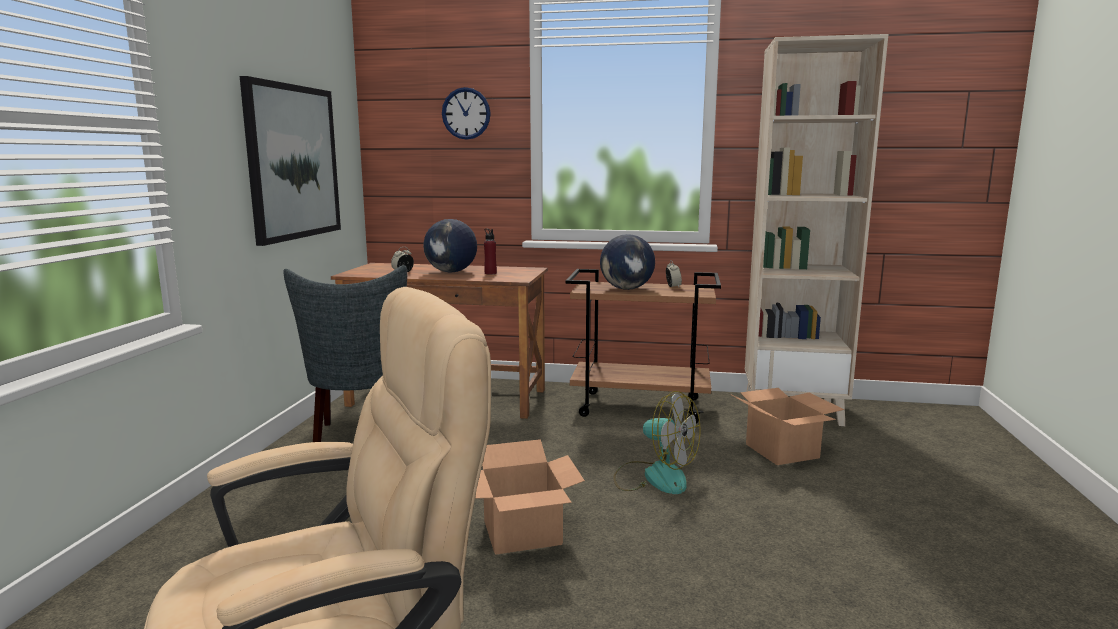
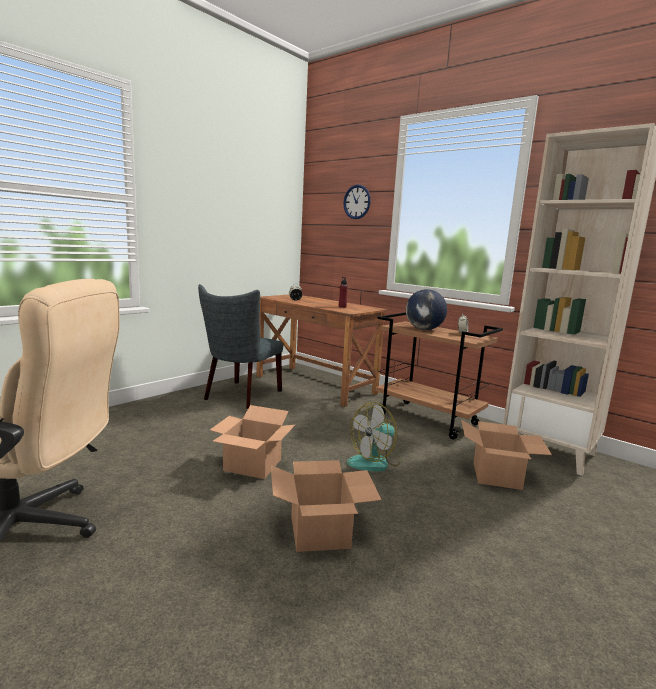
camera: 30 degrees right, 0 degrees up
(293, 162) = (238, 227): picture -> none
(451, 272) = (322, 303): globe -> none
(654, 477) = (375, 462): fan -> fan turned 75 degrees clockwise
(706, 579) = (319, 531): none -> cardboard box

